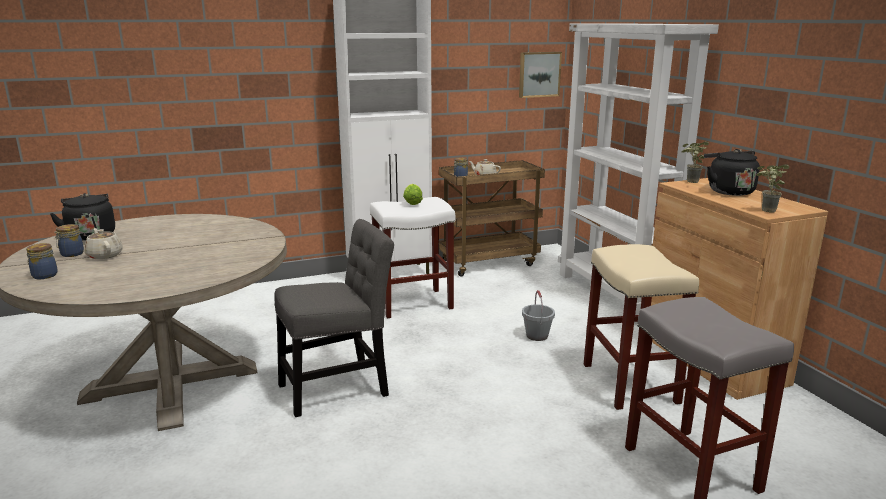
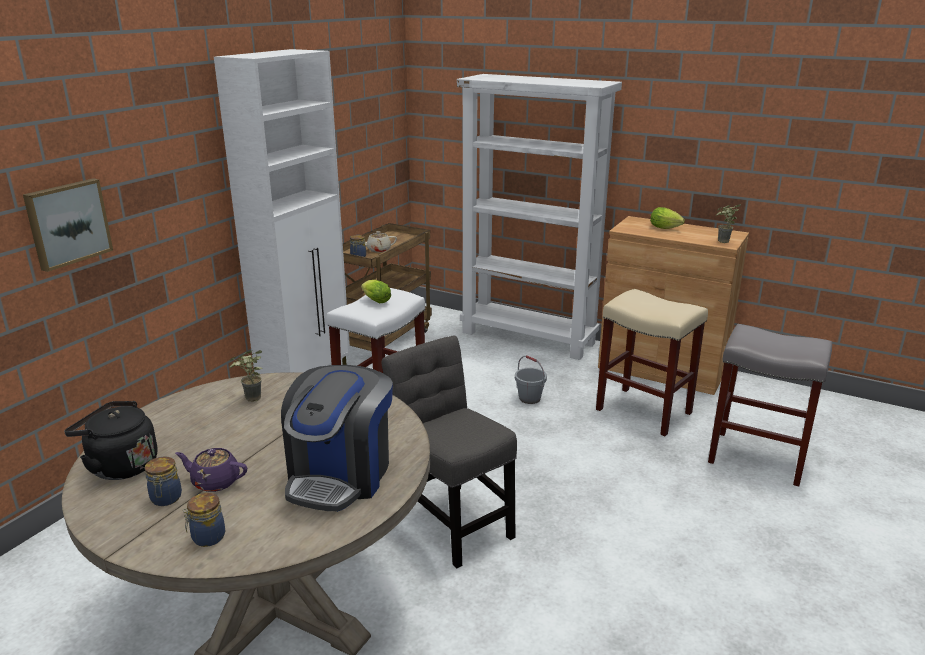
camera: 40 degrees left, 5 degrees up
(104, 255) = (215, 481): beige teapot -> purple teapot
(157, 274) = (340, 475): none -> coffee machine
(339, 388) = (451, 521): grey chair -> grey chair turned 60 degrees counterclockwise
(539, 74) = (389, 128): picture -> picture (67, 223)
(690, 182) = (626, 225): potted plant -> potted plant (250, 400)
(728, 191) = (666, 228): black kettle -> lettuce

